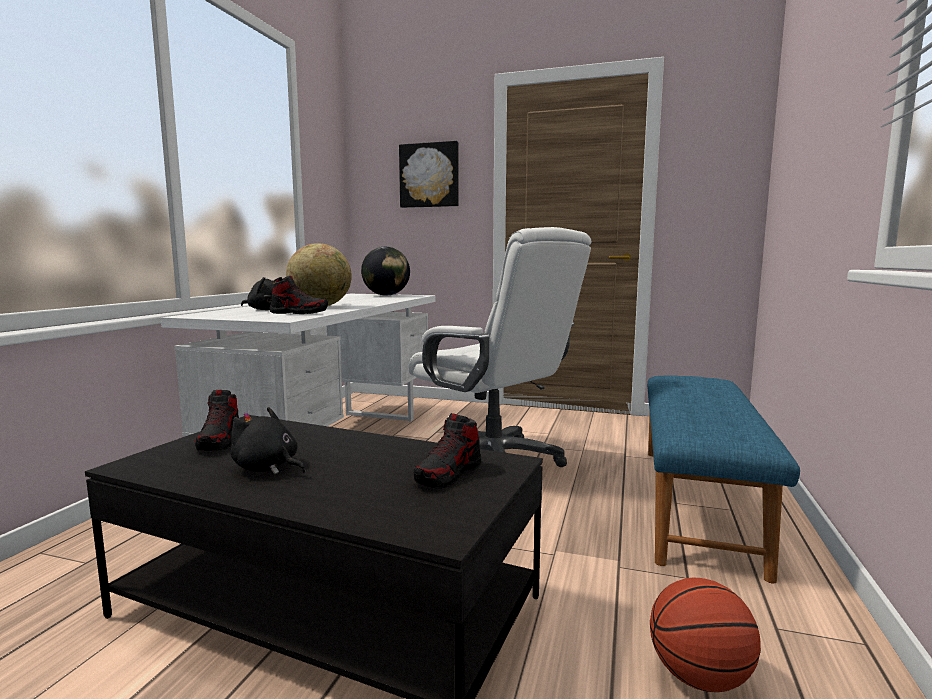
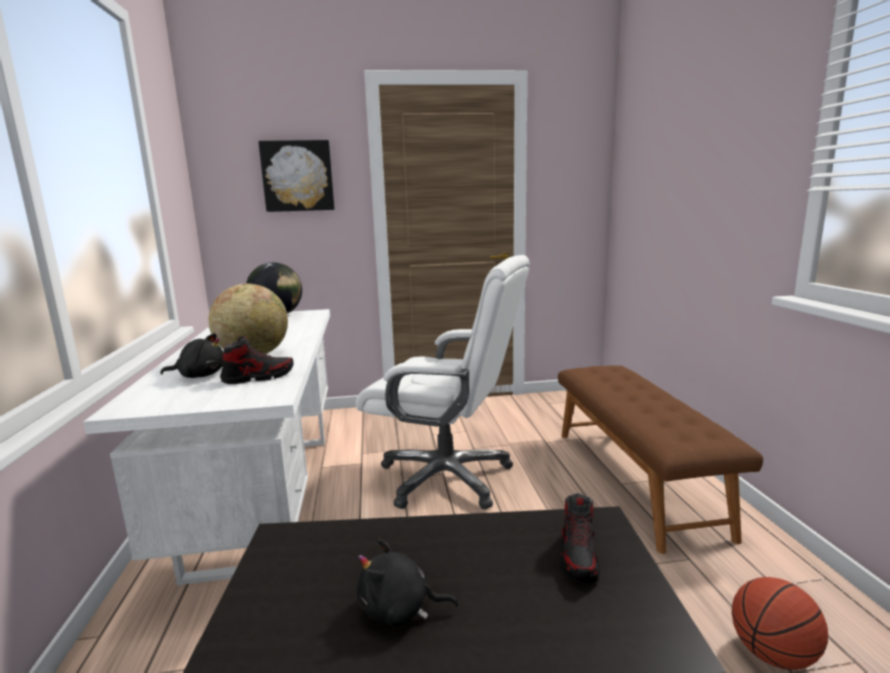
camera: 25 degrees left, 5 degrees up
(220, 441) = (286, 583): shoe -> none
(698, 503) = (635, 479): blue bench -> brown bench

